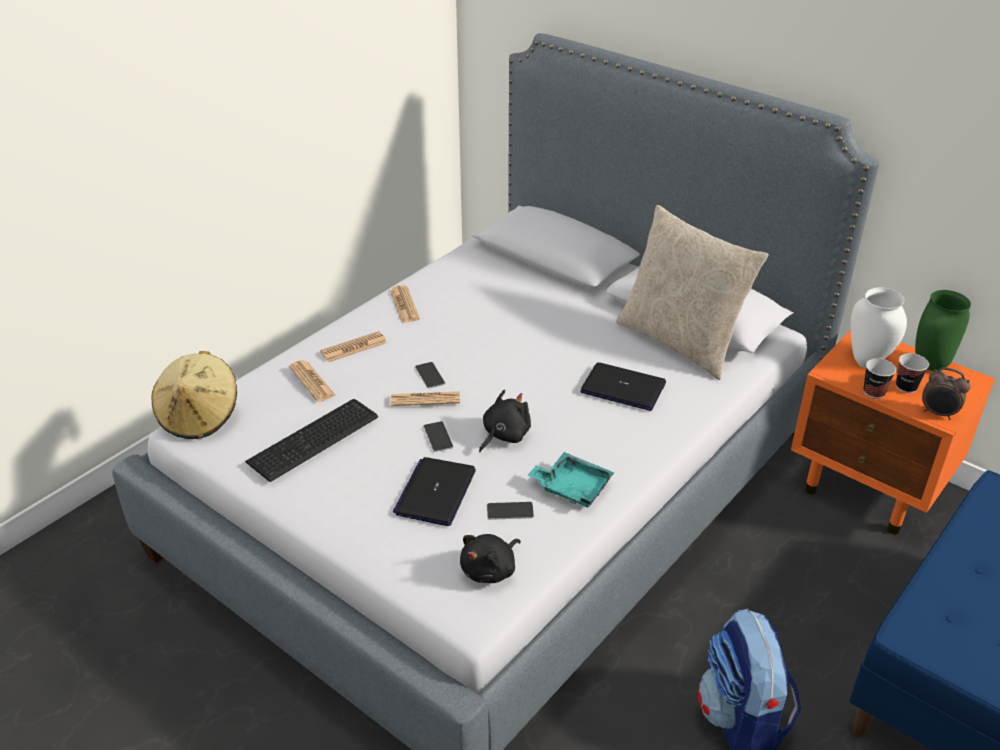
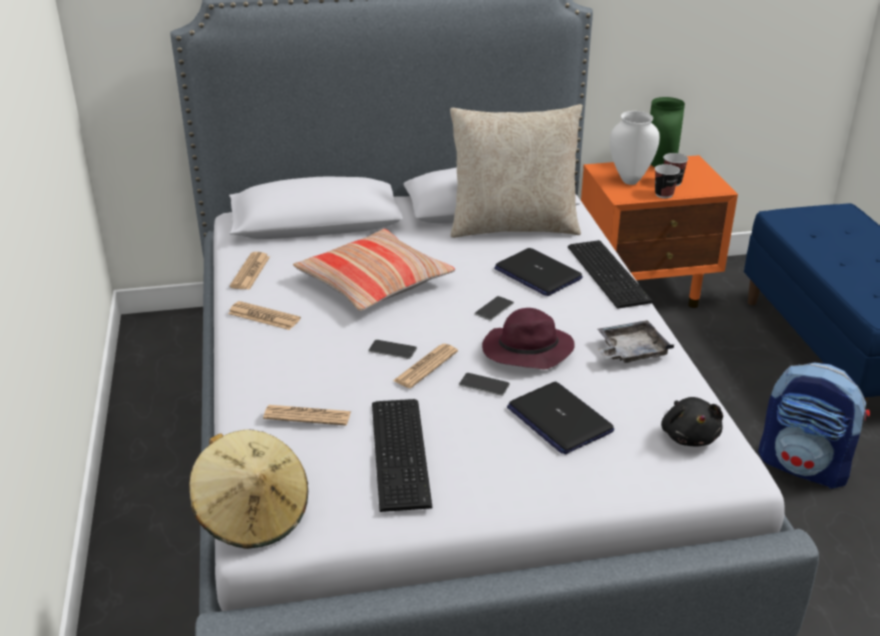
camera: 50 degrees left, 5 degrees down
(354, 347) = (286, 371): newspaper -> newspaper (250, 272)
(504, 435) = (526, 351): black plush toy -> purple hat
(505, 324) = (374, 283): none -> pillow
(510, 511) = (626, 393): phone -> phone (494, 308)
(572, 487) = (630, 351): turquoise tray -> grey tray
(623, 388) = (537, 274): laptop -> laptop turned 105 degrees counterclockwise
(680, 423) = (610, 272): none -> keyboard
(938, 413) = (711, 187): alarm clock -> none

